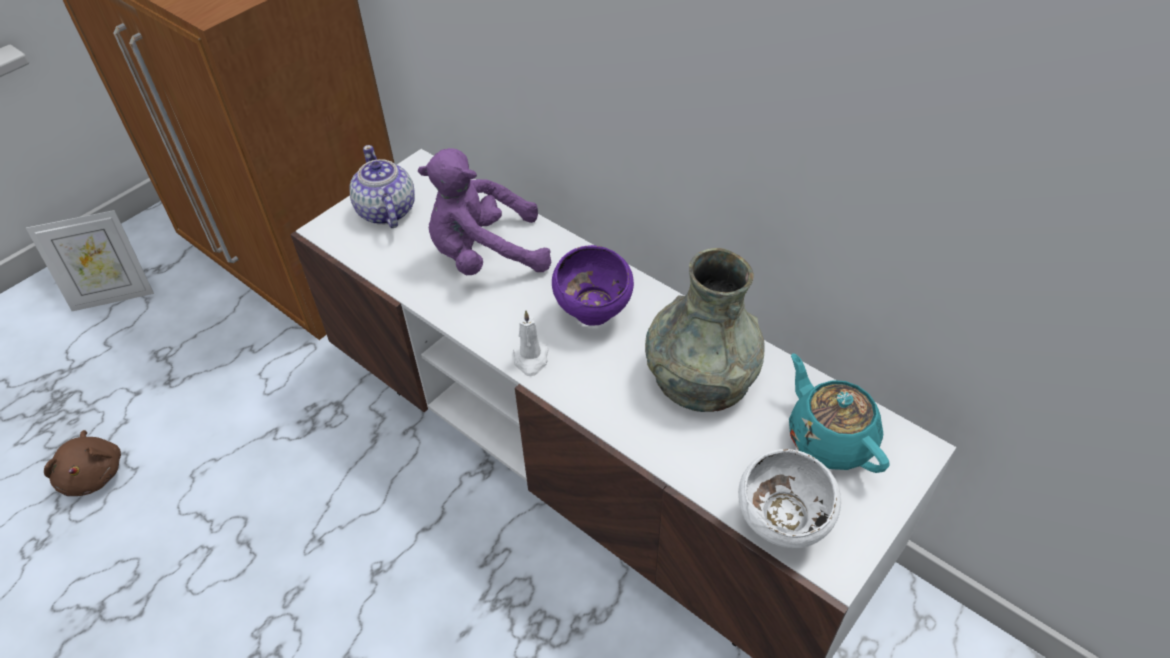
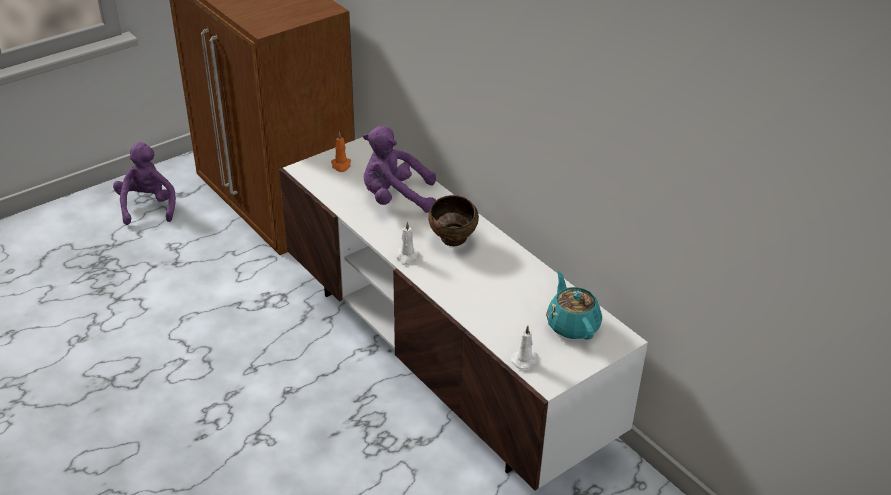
camera: 10 degrees right, 10 degrees down
(94, 474) = (119, 307): brown plush toy -> none
(113, 296) = (148, 206): picture frame -> purple plush toy
(386, 211) = (341, 165): teapot -> orange candle
(595, 316) = (453, 241): purple bowl -> brown bowl
(701, 376) = (507, 282): grey vase -> none
(782, 528) = (525, 360): white bowl -> white candle

